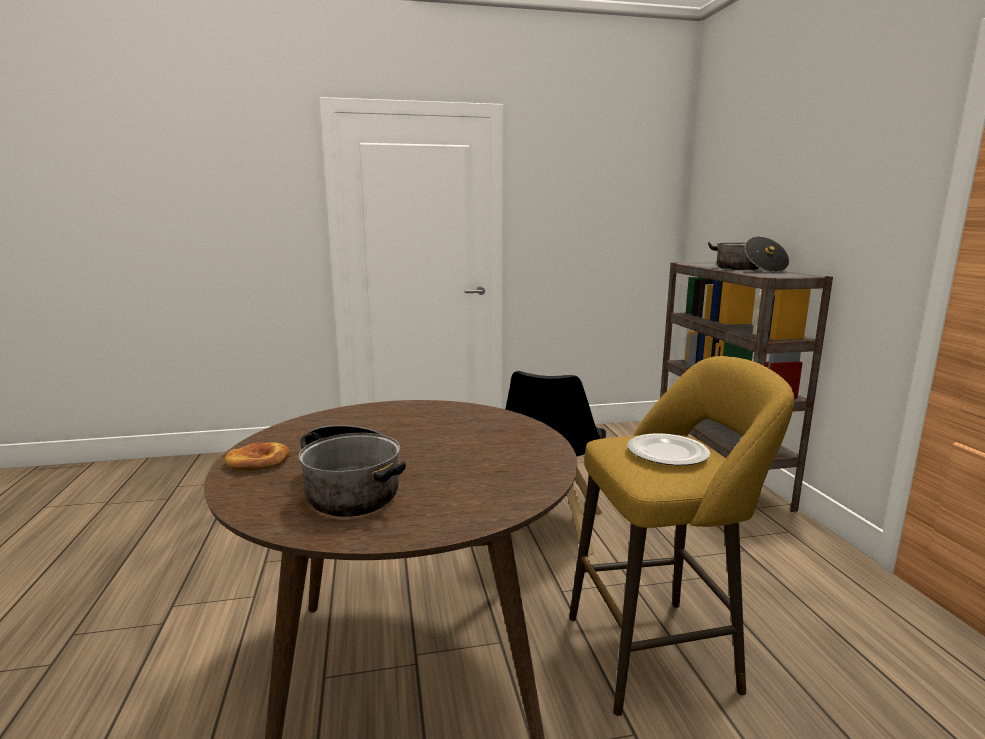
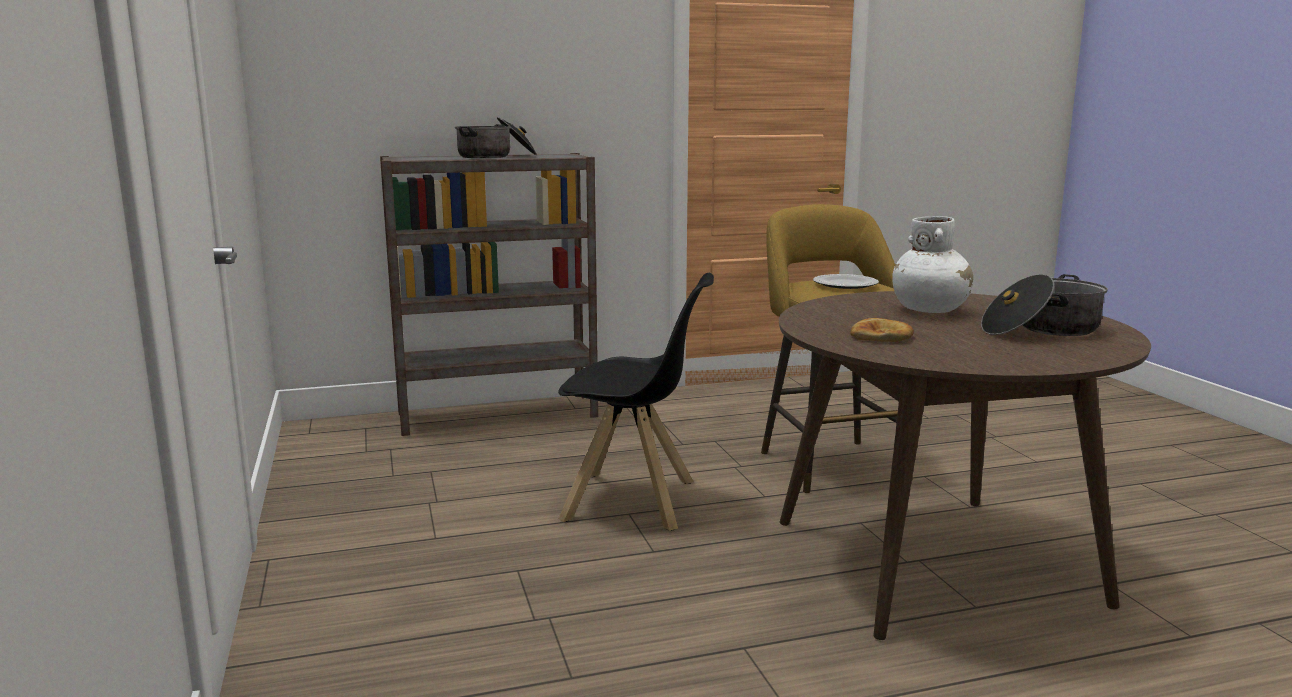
camera: 95 degrees left, 0 degrees up
(259, 461) = (1038, 359): bread -> bread (881, 336)
(464, 453) = (930, 310): none -> white vase

